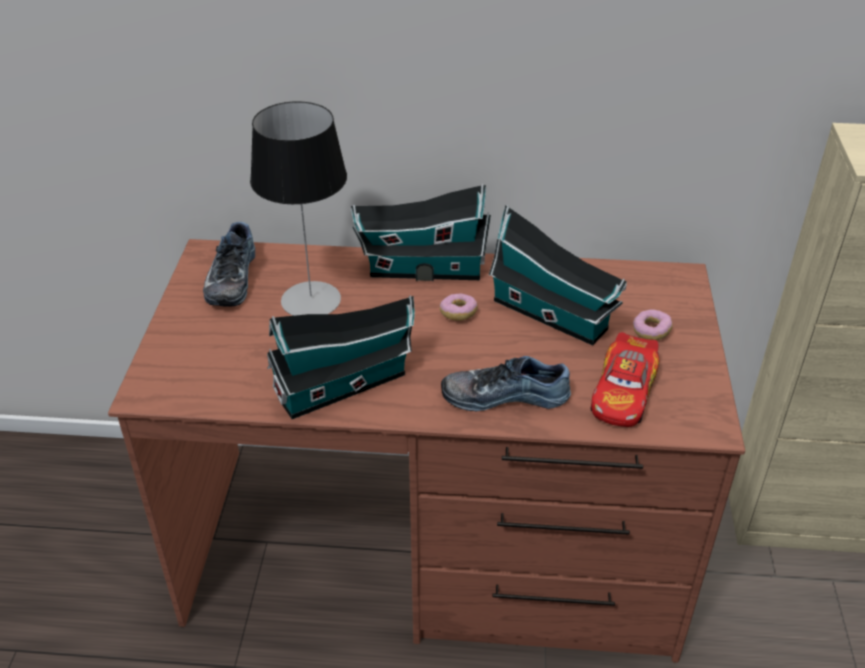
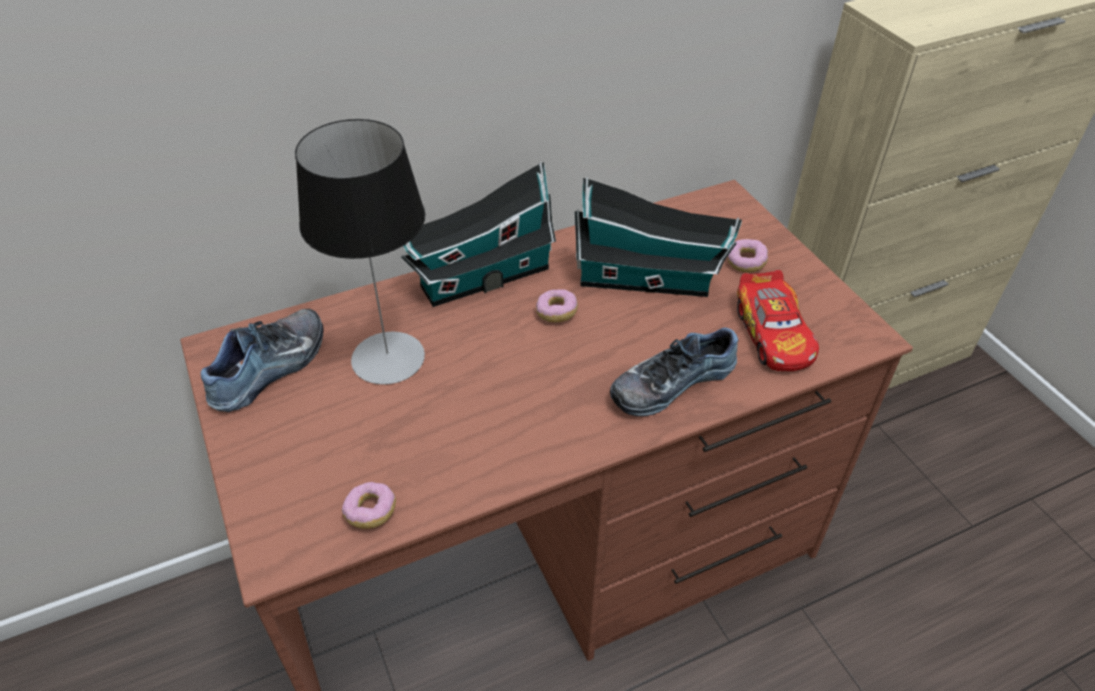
camera: 30 degrees left, 5 degrees up
(222, 392) = (370, 512): none -> donut
(230, 279) = (271, 368): shoe -> shoe turned 120 degrees counterclockwise
(347, 385) = (506, 440): toy house -> none

